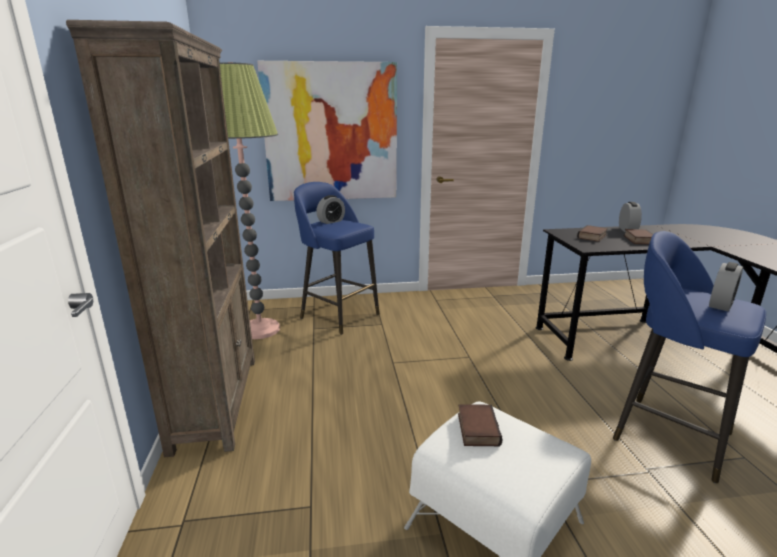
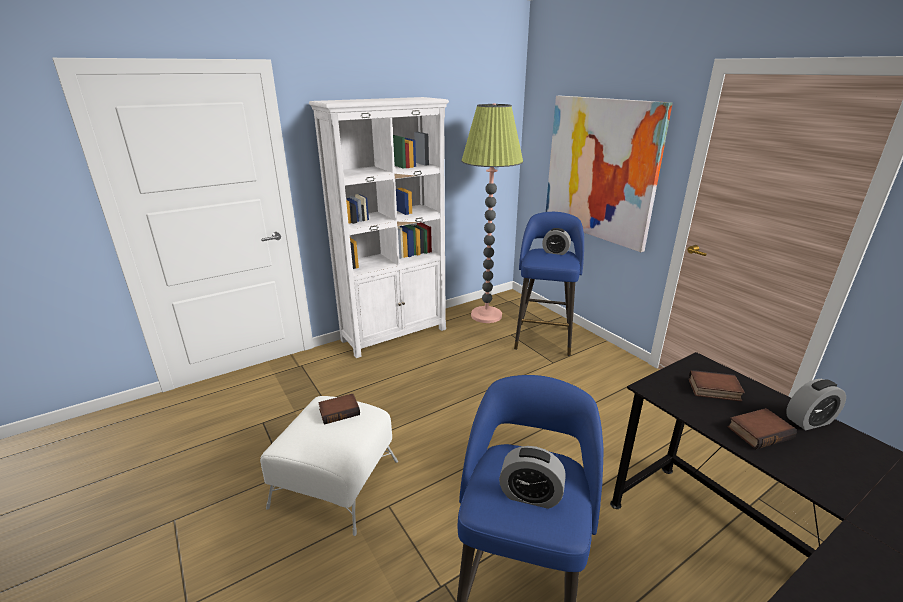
camera: 65 degrees right, 5 degrees up
(216, 401) = (395, 334): brown bookcase -> white bookcase

